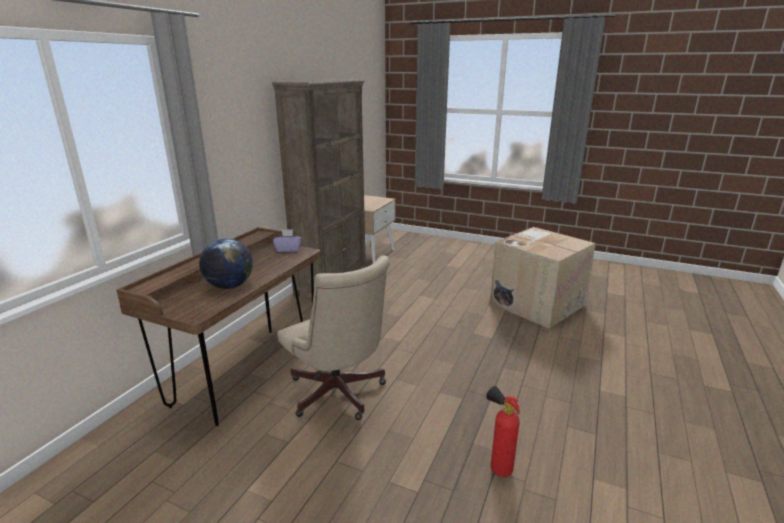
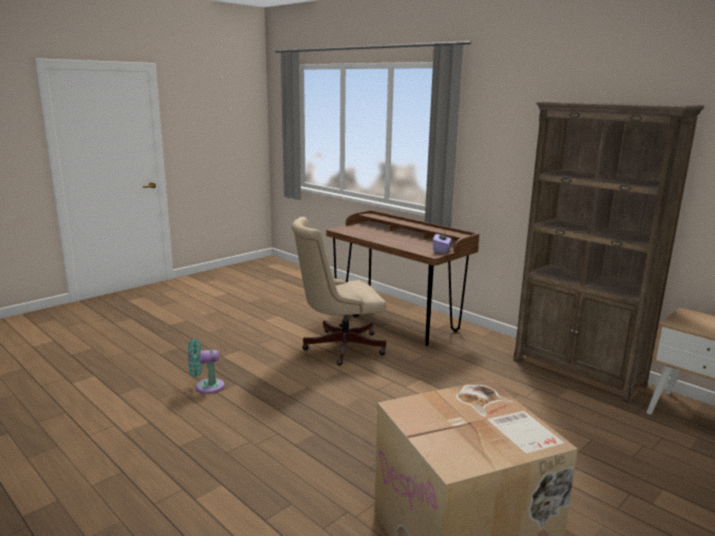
camera: 110 degrees right, 5 degrees down
(229, 286) = (375, 235): globe -> none
(497, 467) = (206, 387): fire extinguisher -> turquoise fan

